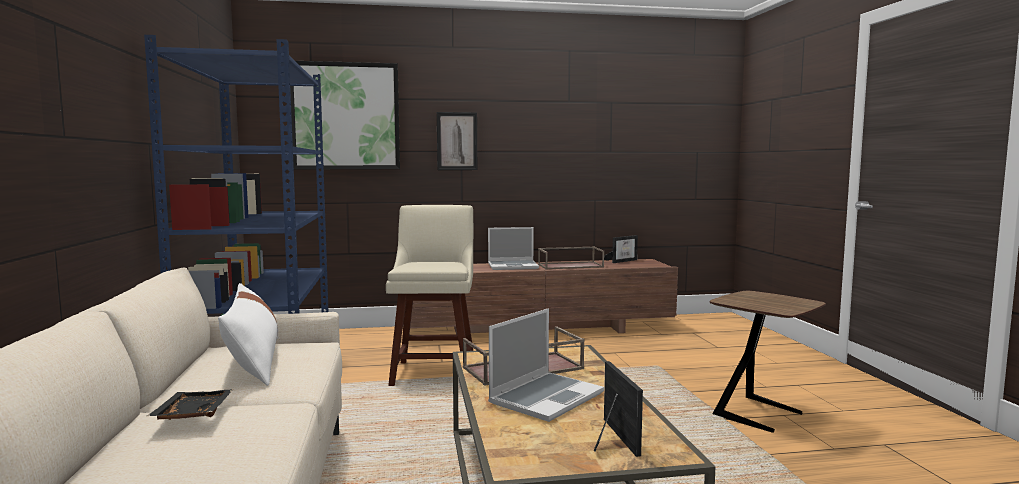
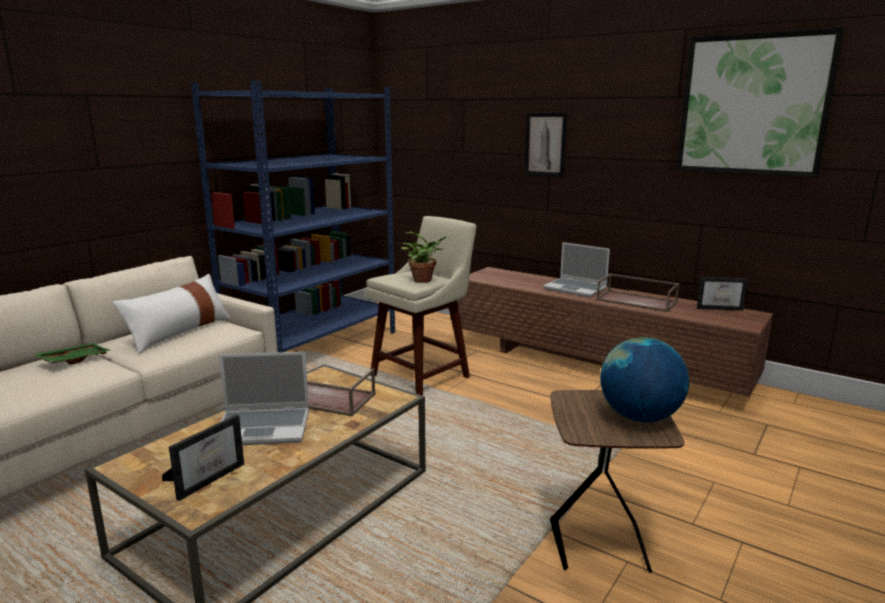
camera: 45 degrees right, 10 degrees up
(192, 415) = (73, 360): black tray -> green tray
(345, 116) = (450, 118): picture -> picture (753, 105)
(447, 264) = (425, 280): none -> potted plant
(779, 298) = (639, 417): none -> globe

